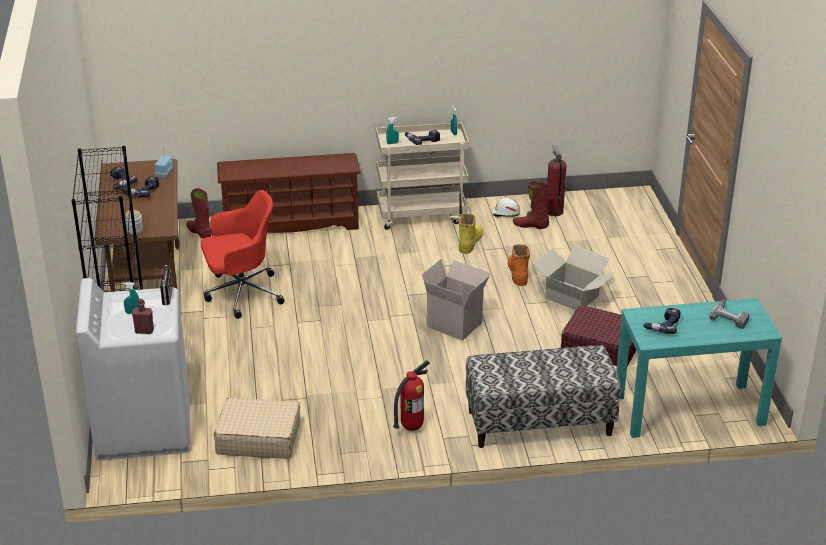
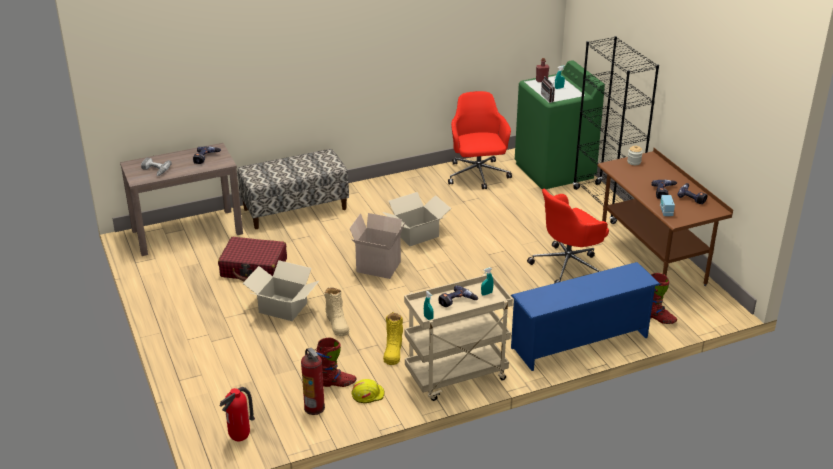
camera: 165 degrees right, 0 degrees up
(143, 428) = (554, 171): white washing machine -> green washing machine
(258, 438) = (477, 175): beige suitcase -> red office chair
(291, 223) = (580, 343): brown shoe rack -> blue shoe rack
(391, 358) = (417, 234): none -> cardboard box
(411, 427) = (381, 195): fire extinguisher -> fire extinguisher (240, 438)
(505, 214) = (368, 394): white hard hat -> yellow hard hat
(517, 273) = (337, 323): orange boot -> beige boot
(688, 410) = (187, 232): turquoise console table -> brown console table

